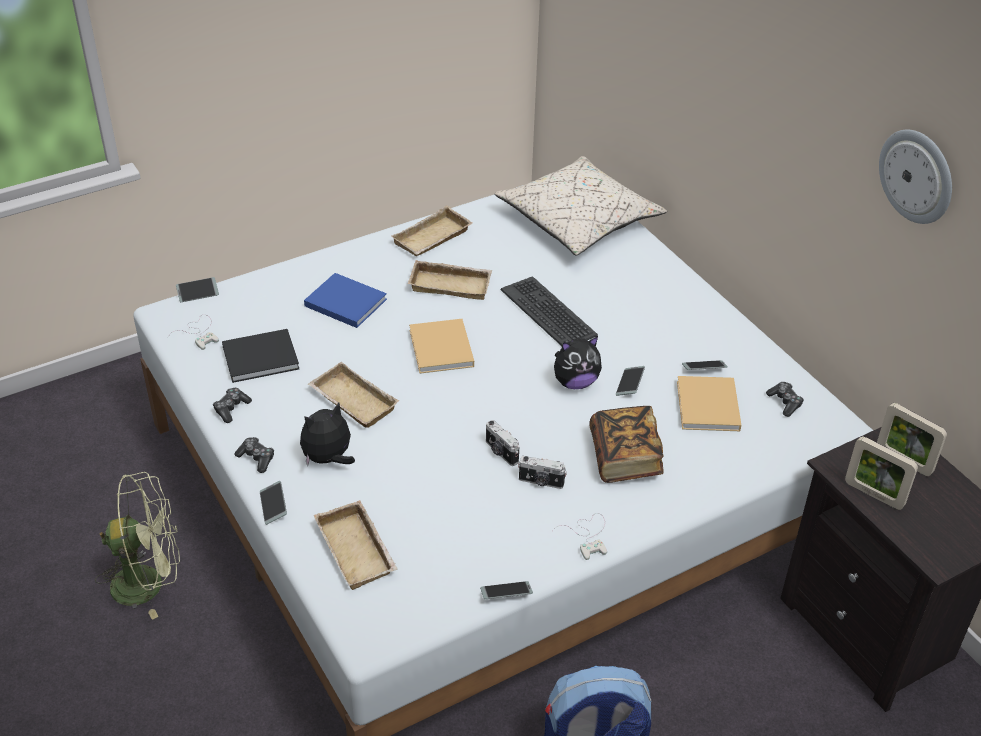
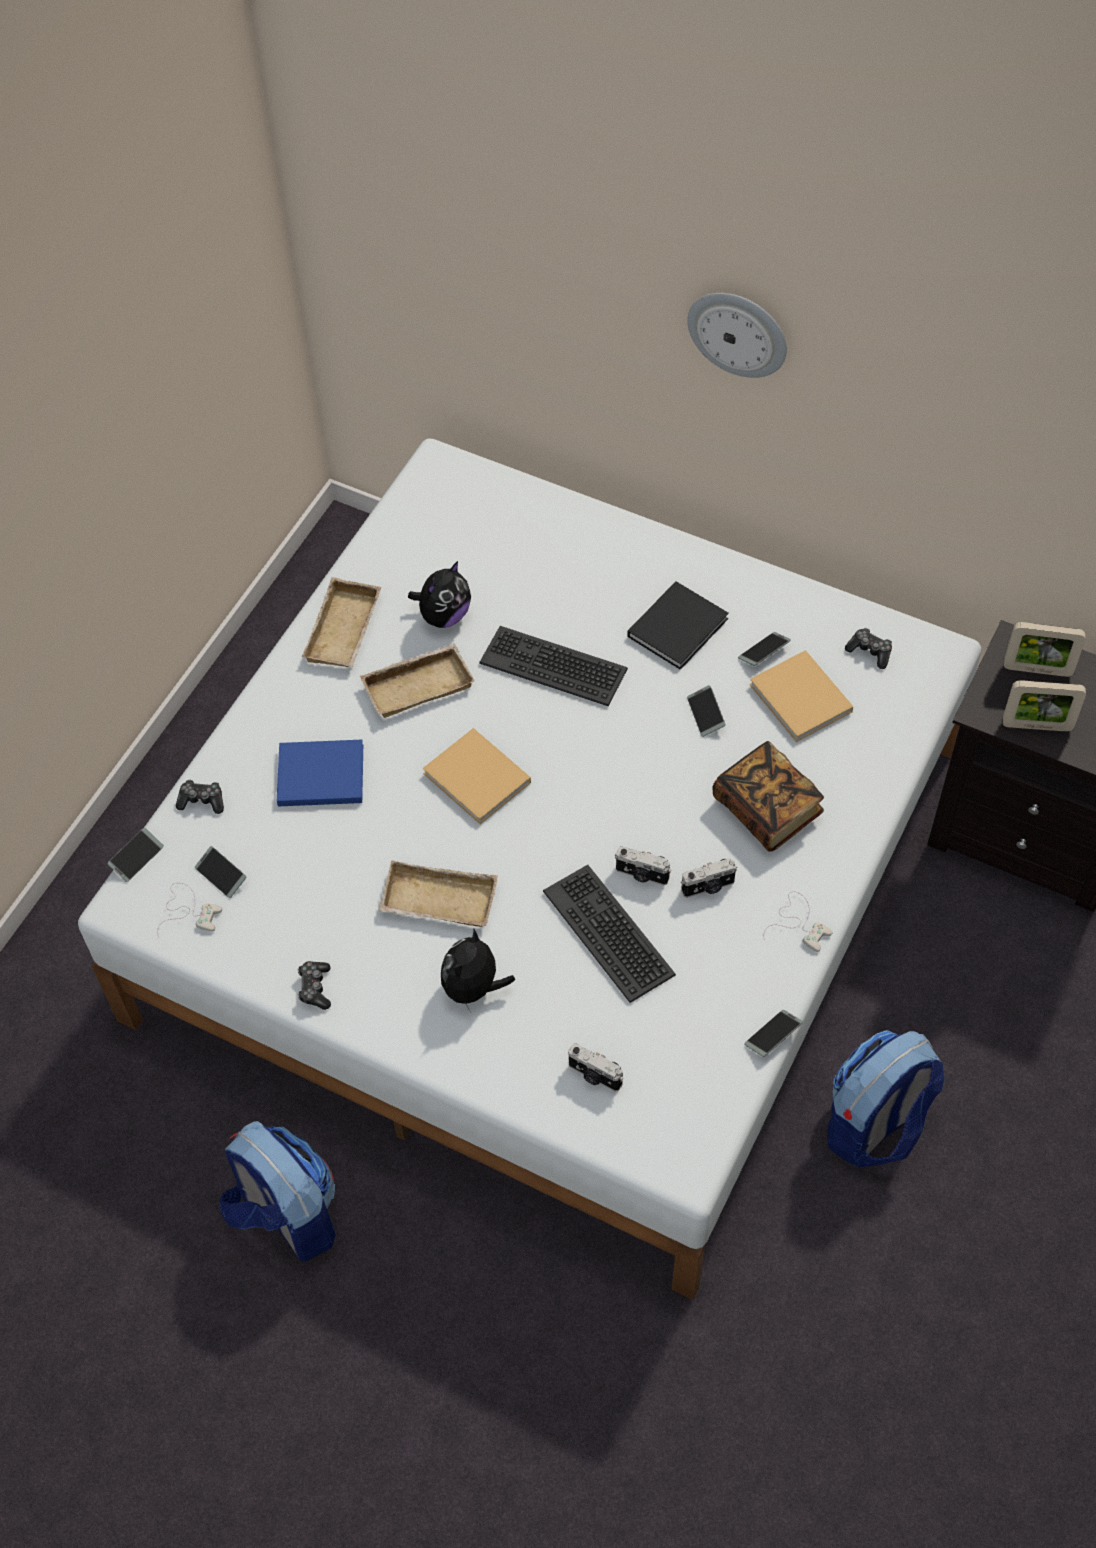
camera: 30 degrees left, 15 degrees up
(149, 582) = (286, 1214): green fan -> backpack
(256, 458) = (397, 1032): game controller -> game controller (202, 800)
(263, 357) = (291, 901): black book -> black book (679, 626)
(273, 506) = (465, 1078): phone -> phone (221, 875)
(358, 550) = (594, 1076): beige tray -> camera
(447, 474) = (609, 932): none -> keyboard
(575, 382) = (649, 743): plush toy -> plush toy (444, 615)
(578, 220) = (488, 517): beige pillow -> none
(917, 176) = (979, 388): wall clock -> wall clock (738, 333)

